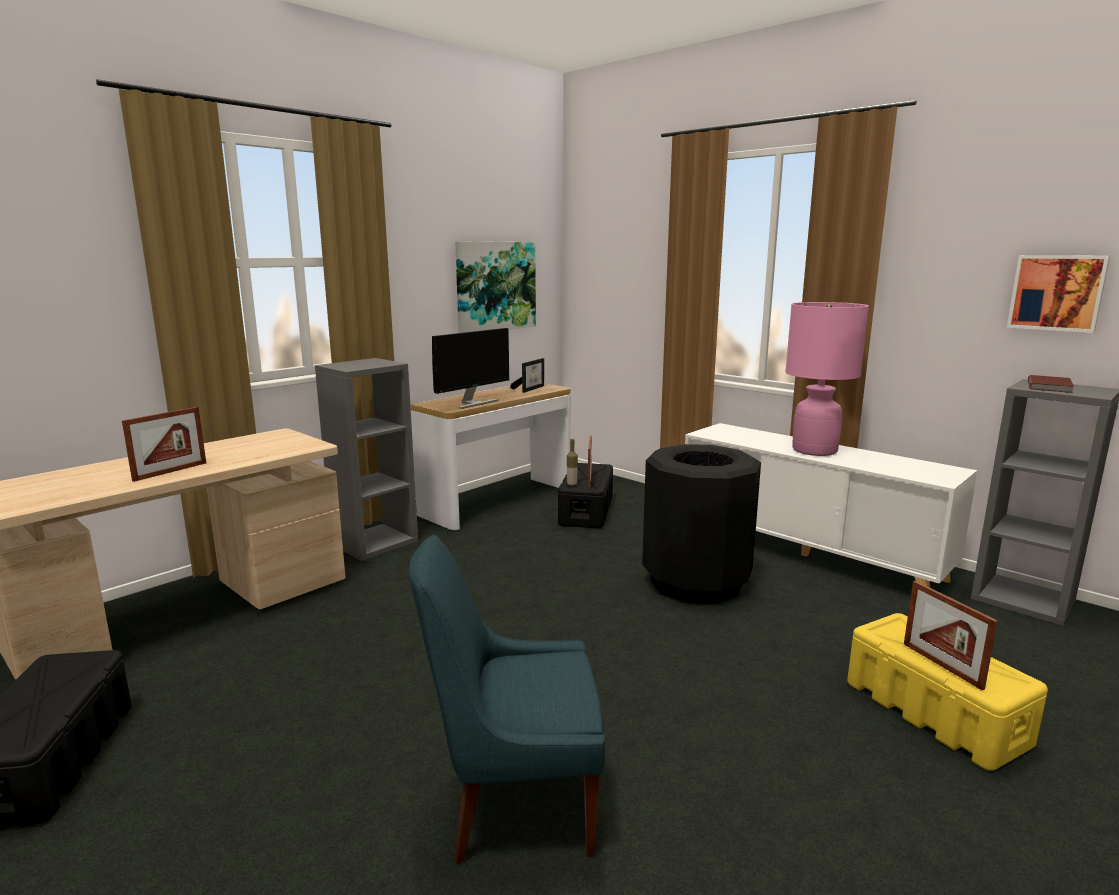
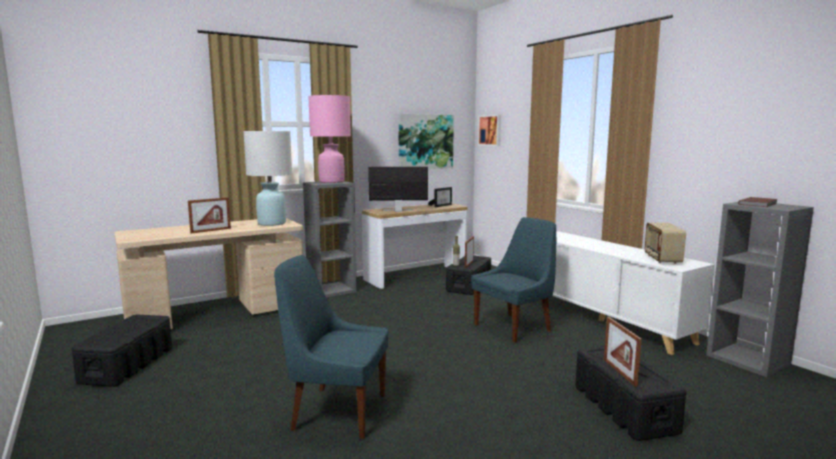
camera: 15 degrees right, 5 degrees down
(277, 445) = (272, 223): none -> white table lamp
(473, 403) = (398, 211): monitor -> monitor turned 150 degrees counterclockwise
(696, 582) = (514, 327): black trash can -> blue chair
(814, 450) = (606, 247): pink table lamp -> pink table lamp (332, 182)
(905, 467) = (661, 259): none -> radio
(935, 713) = (624, 409): yellow storage box -> black storage box
(1057, 292) = (769, 139): picture -> picture (490, 130)

